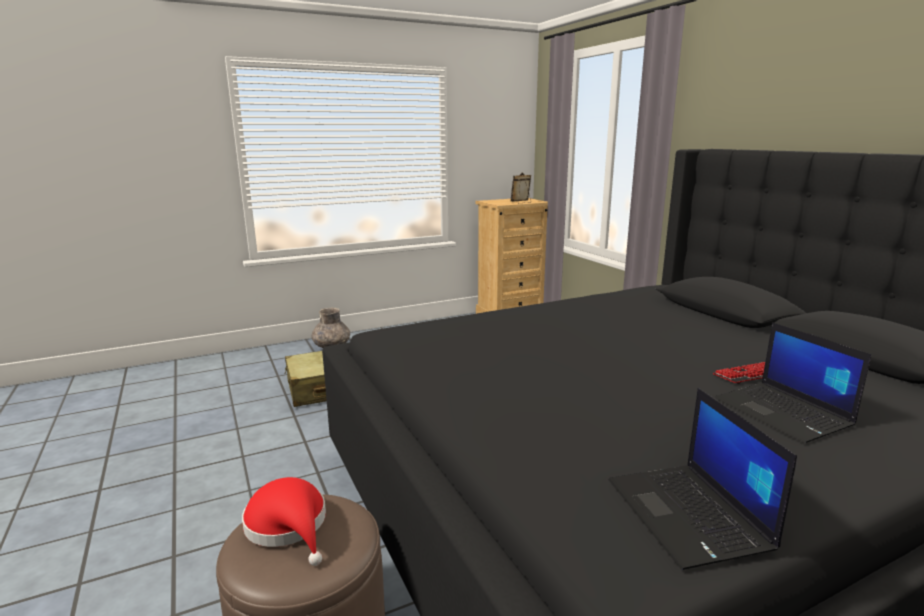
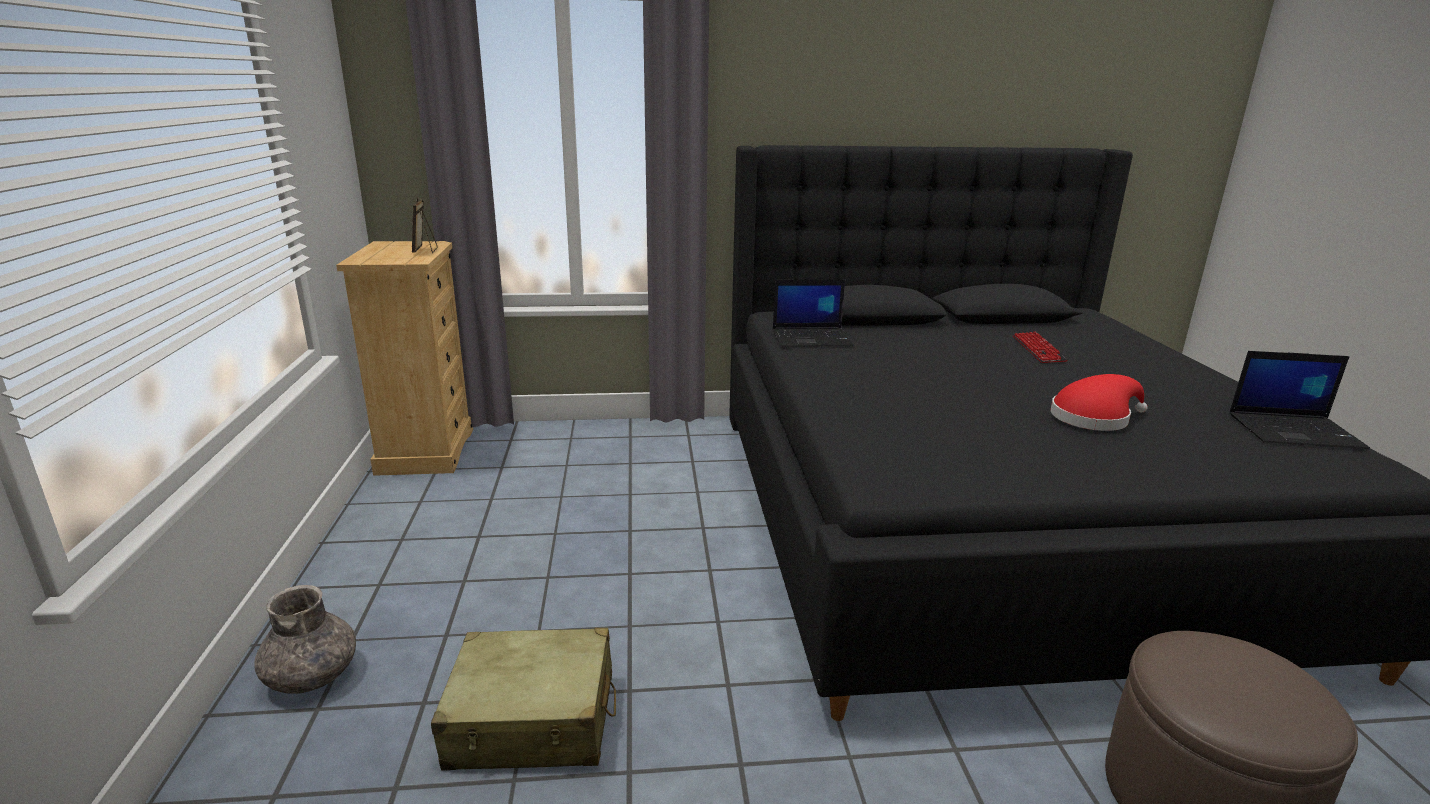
camera: 70 degrees left, 5 degrees up
(289, 526) = (1228, 689): red hat -> red hat (1093, 417)
(784, 412) = (1118, 365): laptop -> laptop (812, 338)

